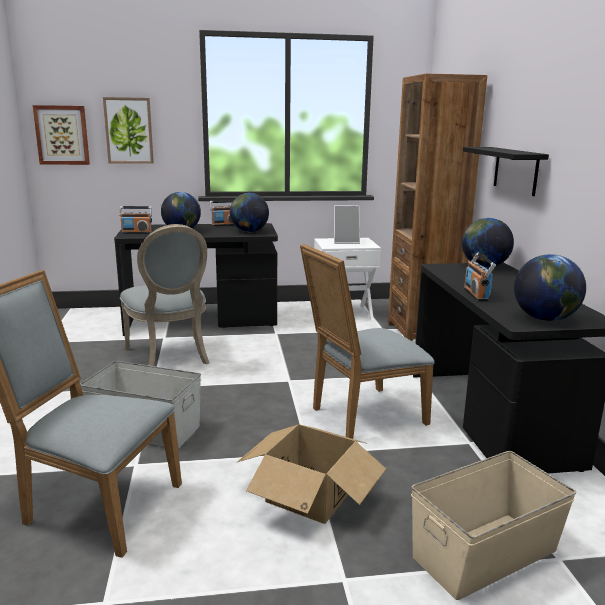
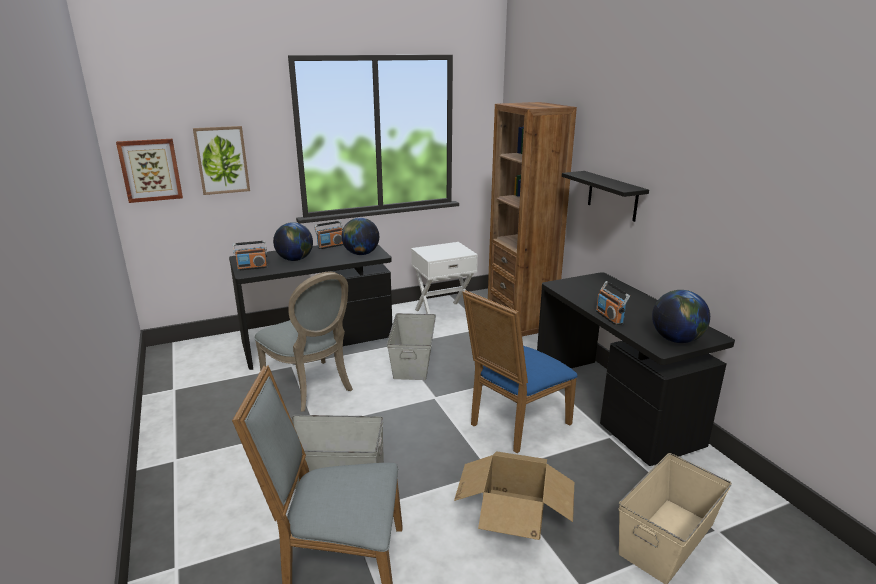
camera: 15 degrees left, 5 degrees up
(286, 348) = (413, 361): none -> grey storage box
(346, 242) = (443, 250): picture frame -> none
(362, 415) = (514, 424): grey chair -> blue chair
(484, 266) = (592, 279): globe -> none

